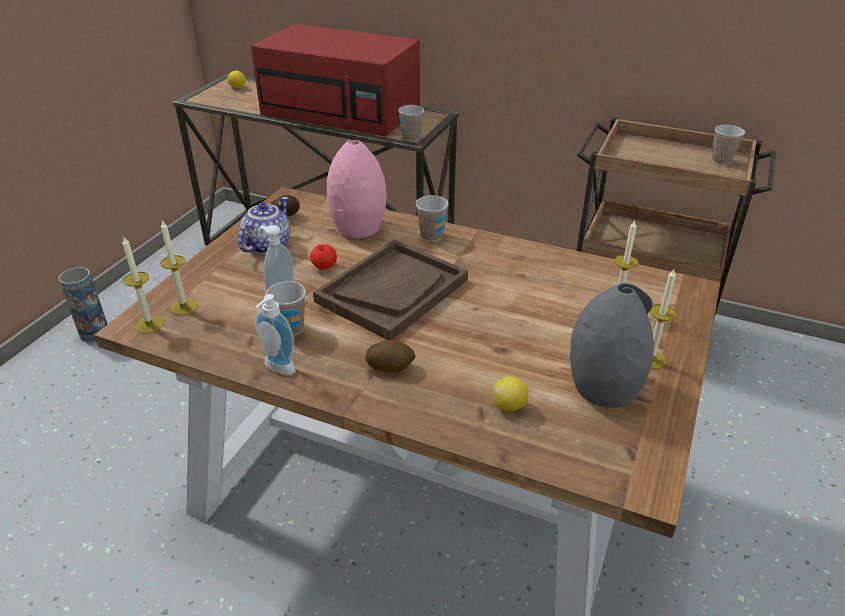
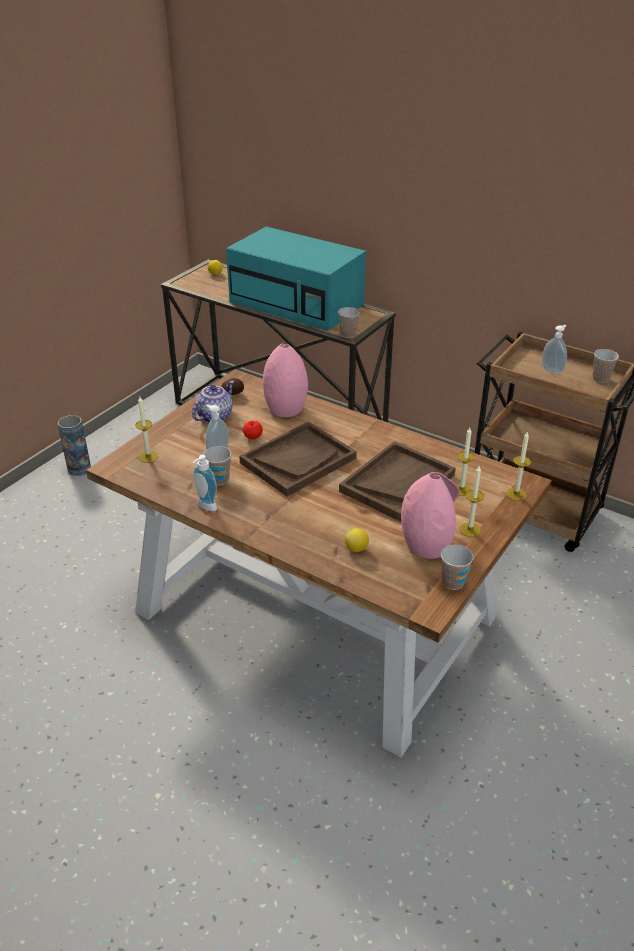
camera: 10 degrees right, 0 degrees up
(149, 325) = (123, 467): candle -> candle (516, 494)
(343, 110) = (298, 303): red microwave -> turquoise microwave
(390, 366) = (282, 513): potato -> none
(431, 236) = (340, 421): cup -> cup (453, 582)
(531, 306) = (397, 483): none -> brown tray
(603, 387) = (427, 544): grey vase -> pink vase
(664, 156) = (552, 370): none -> soap dispenser

